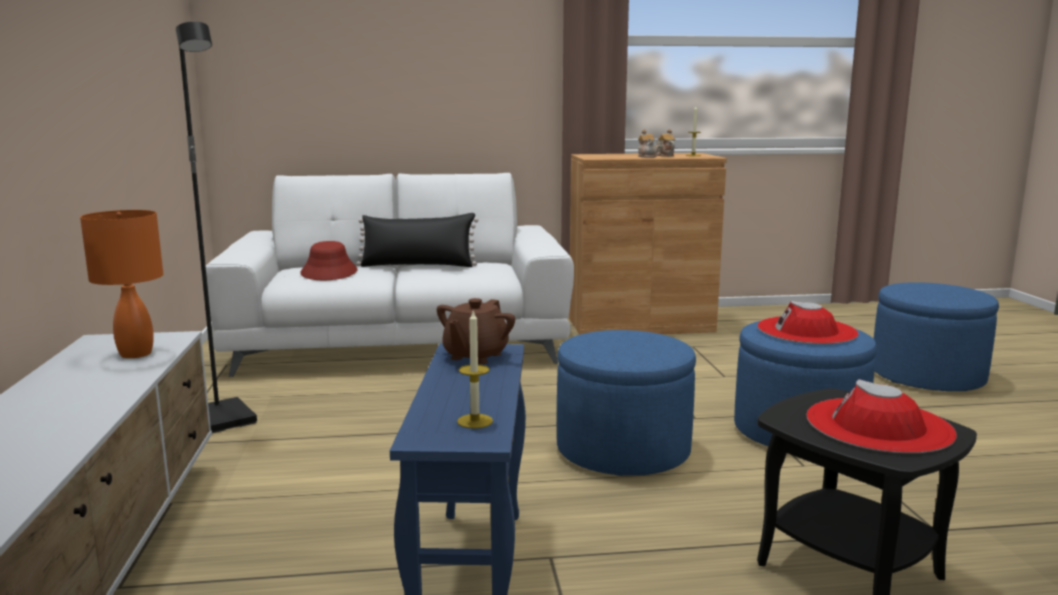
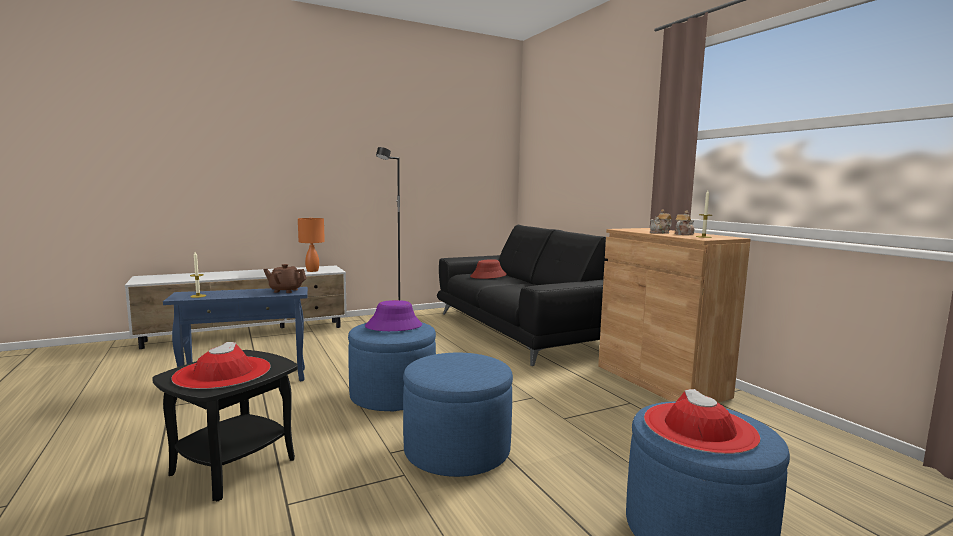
camera: 70 degrees right, 5 degrees down
(400, 343) = (525, 330): white sofa -> black sofa
(418, 265) = (527, 284): black pillow -> none
(620, 343) = (394, 326): none -> purple hat
(807, 331) = (457, 365): red hat -> red hat (699, 427)

